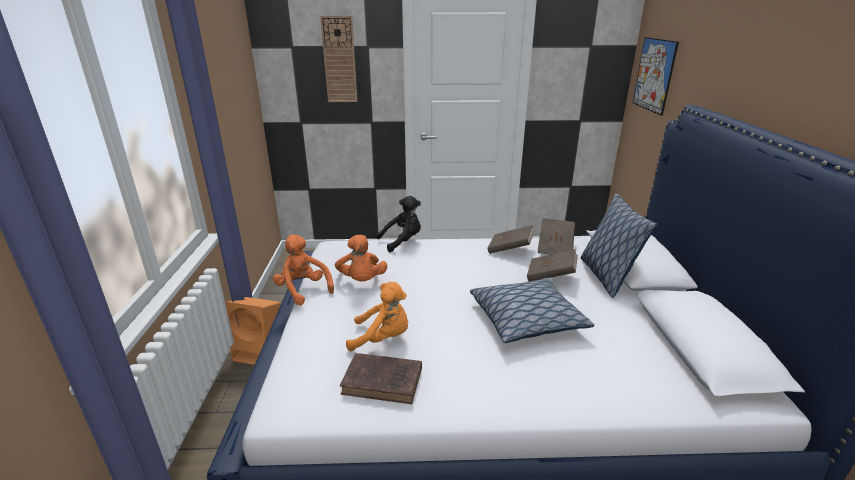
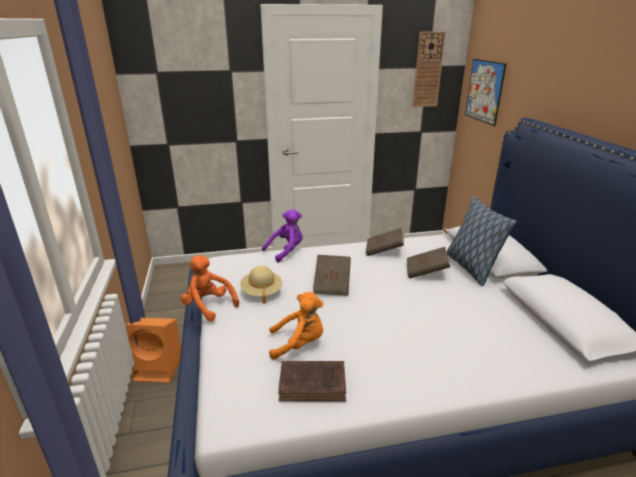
camera: 10 degrees left, 0 degrees up
(339, 60) = (204, 84): wall clock -> wall clock (428, 70)
(362, 280) = (261, 292): orange plush toy -> beige hat
(402, 241) = (286, 251): black plush toy -> purple plush toy
(526, 319) = (418, 312): pillow -> none
(555, 247) = (421, 245): brown book -> brown book (332, 284)

